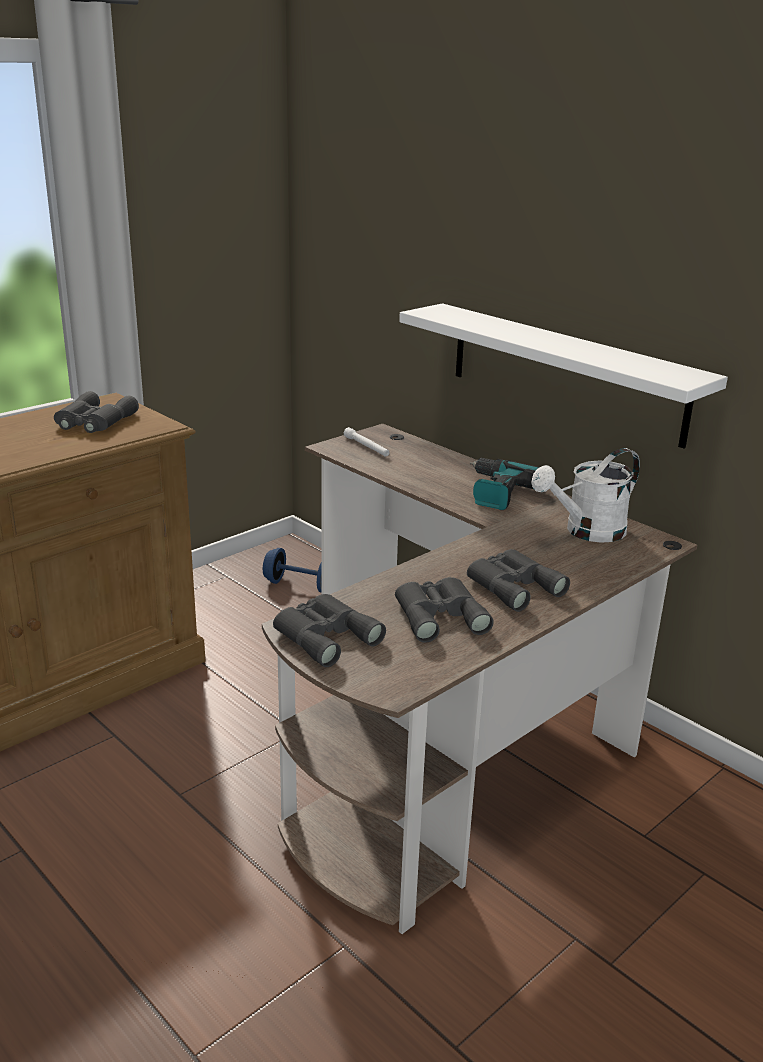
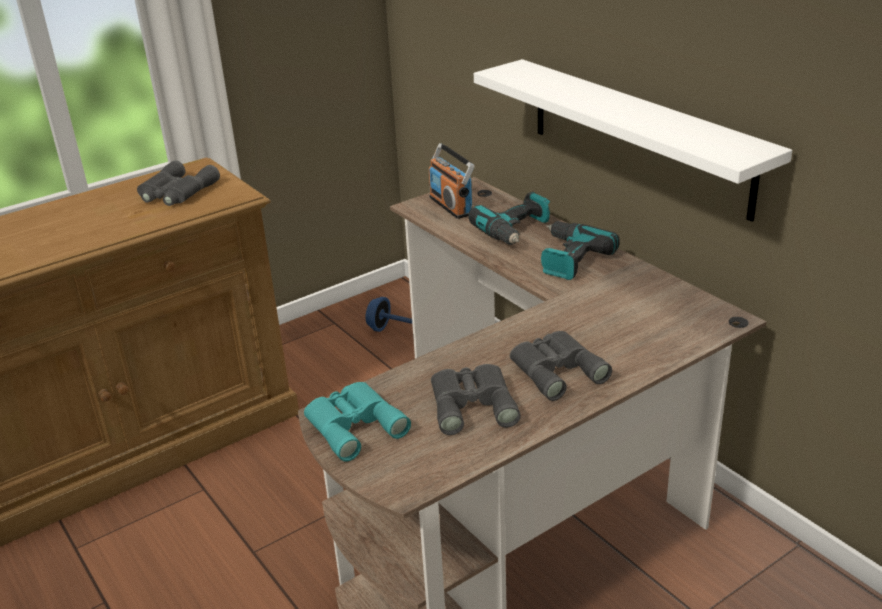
camera: 10 degrees right, 5 degrees up
(324, 635) = (353, 425): grey binoculars -> turquoise binoculars
(366, 447) = (451, 206): white flashlight -> radio
(437, 469) = (516, 231): none -> power drill
(587, 532) = (651, 306): white watering can -> none

